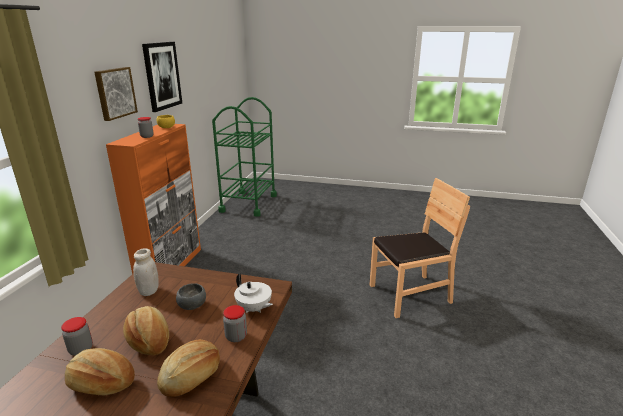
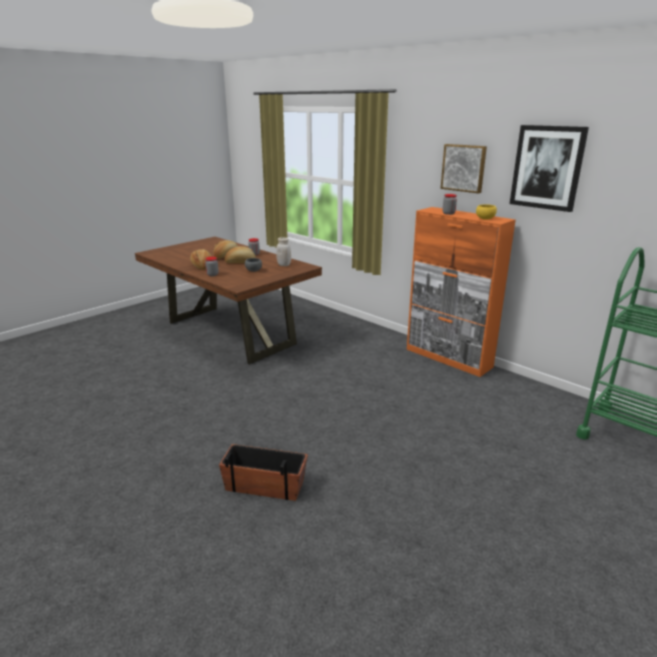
camera: 120 degrees right, 0 degrees up
(254, 308) = (227, 280): white teapot -> none
(410, 295) = (265, 485): brown chair -> planter

